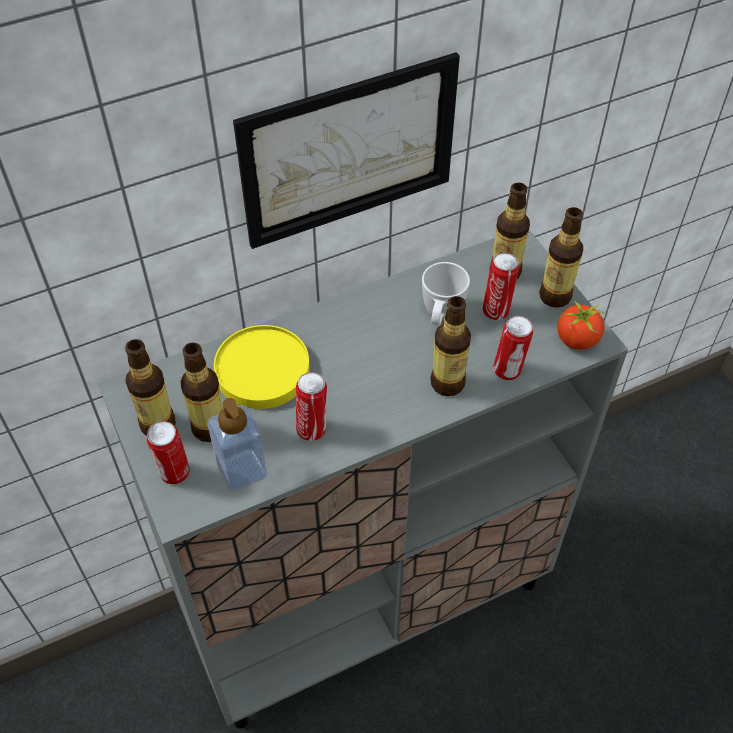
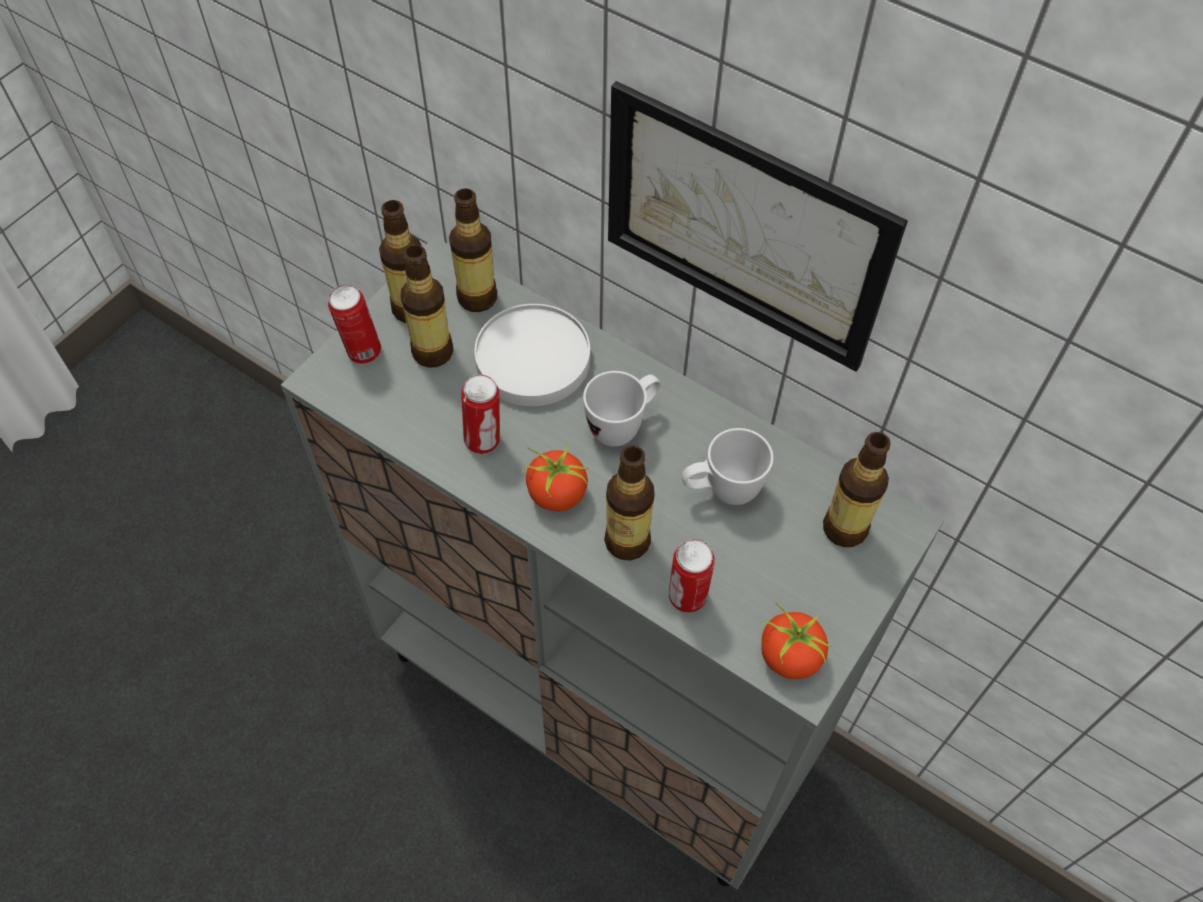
camera: 60 degrees right, 5 degrees up
(242, 470) = (397, 405): soap dispenser -> none
(262, 371) = (532, 359): yellow plate -> white plate
(355, 344) = (623, 425): none -> white mug
(386, 406) = (556, 495): none -> tomato
(496, 310) = (774, 546): can -> none
(555, 296) = (845, 602): bottle -> bottle (477, 298)

